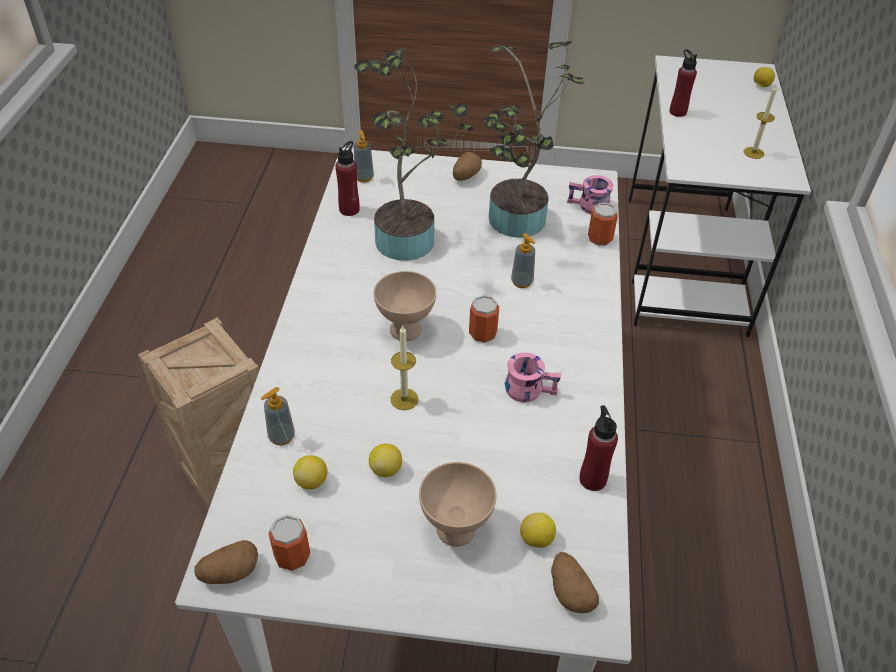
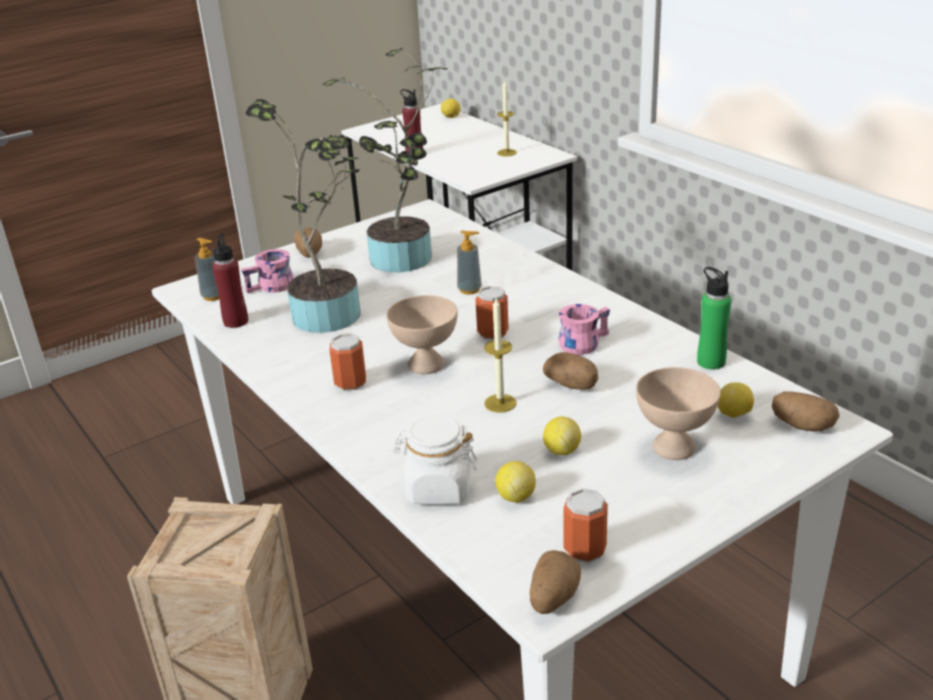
camera: 40 degrees left, 15 degrees down
(281, 437) = (438, 488): soap dispenser -> white jar
(469, 420) = (572, 385): none -> potato
(588, 207) = (445, 226): pink mug -> pink mug (272, 287)
(592, 479) = (711, 362): red bottle -> green bottle
(600, 239) = (485, 239): can -> can (350, 383)

